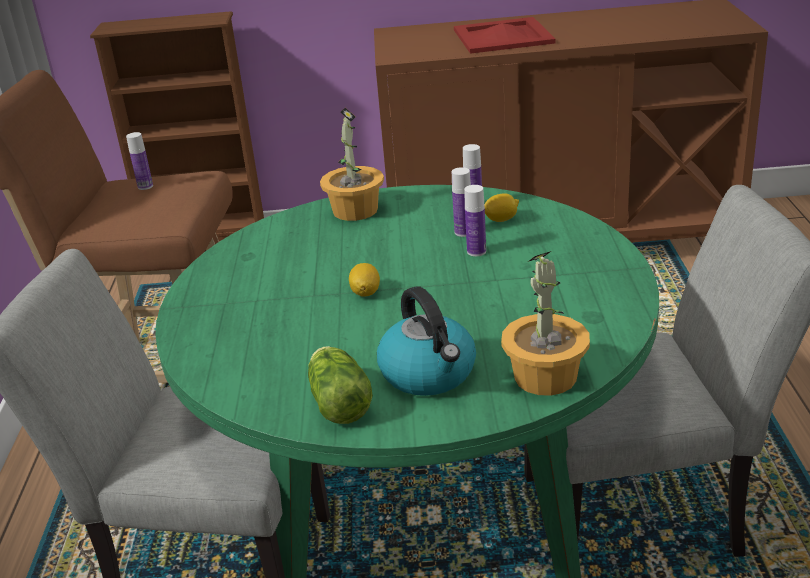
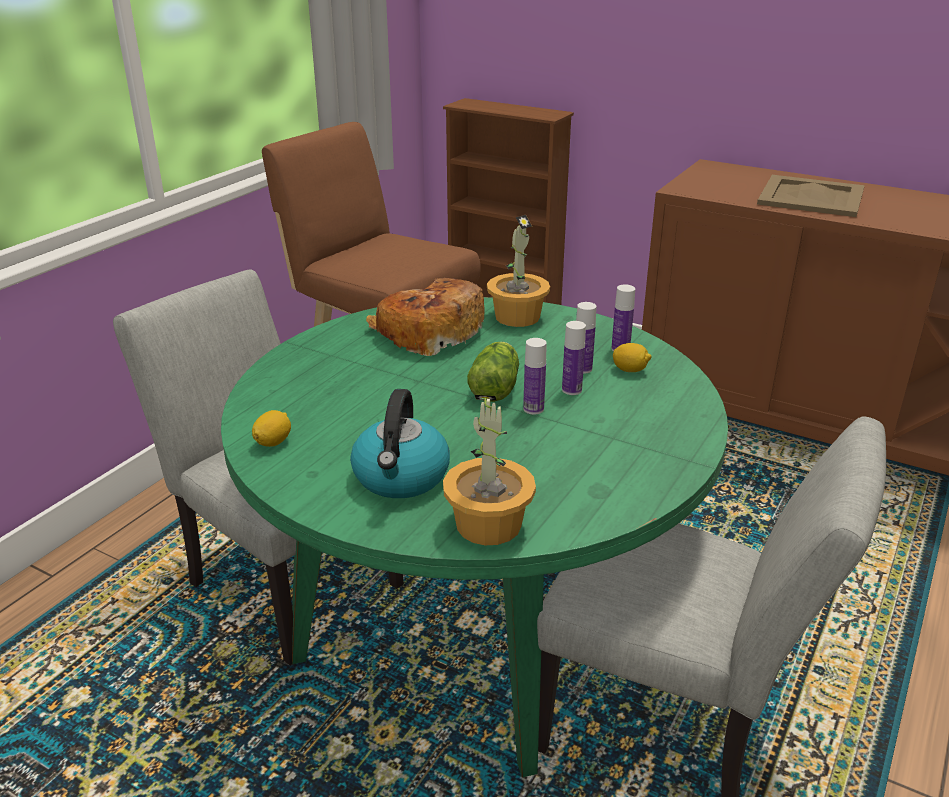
camera: 30 degrees right, 0 degrees up
(145, 186) = (401, 245): bottle -> bottle (533, 409)
(293, 250) = (428, 332): none -> bread
(338, 401) = (310, 467): lettuce -> lettuce (496, 386)
(365, 292) = (439, 388): lemon -> lemon (273, 442)
(504, 36) = (812, 197): red tray -> beige tray

